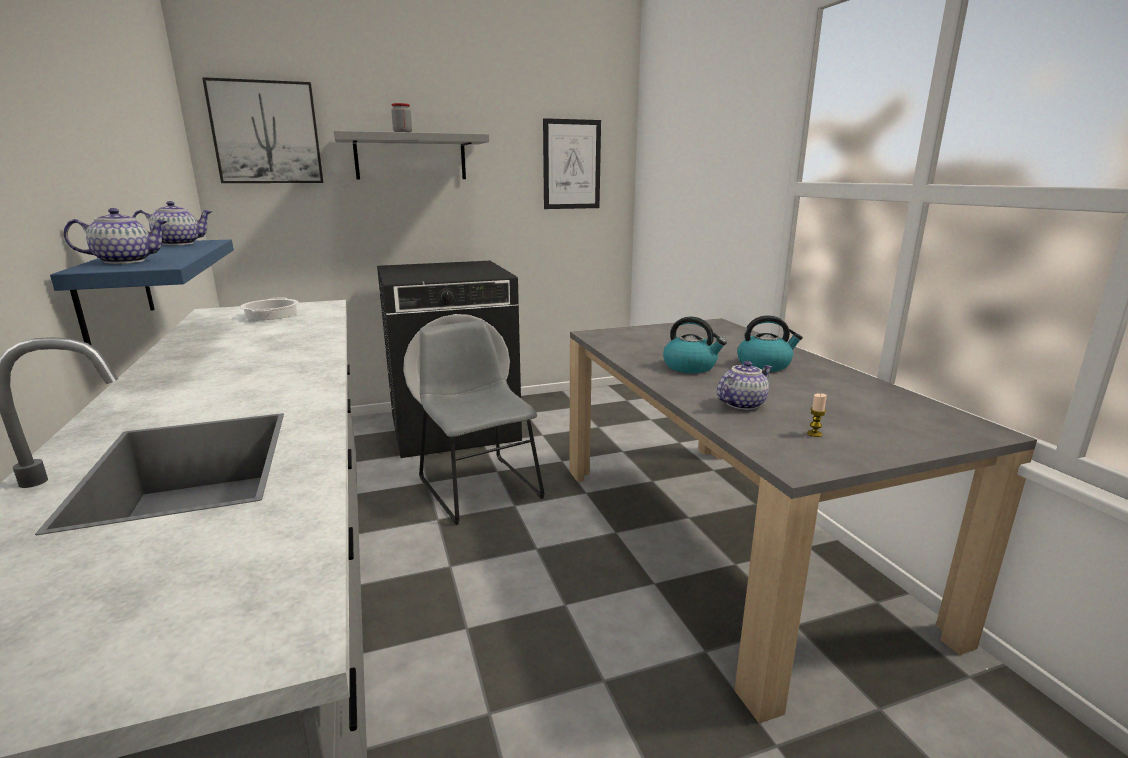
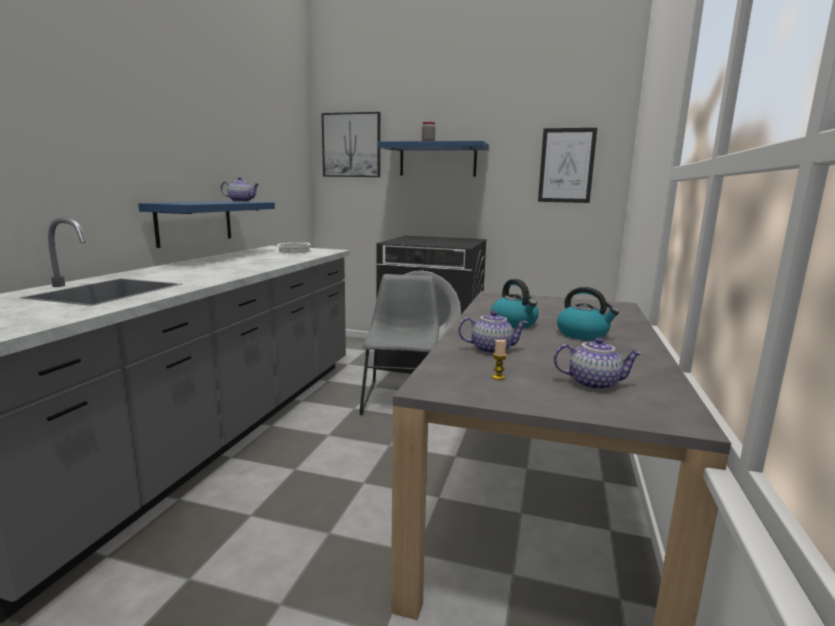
camera: 35 degrees right, 5 degrees down
(126, 261) = (183, 202): teapot -> teapot (594, 383)
(410, 157) = (437, 160): grey shelf -> blue shelf

